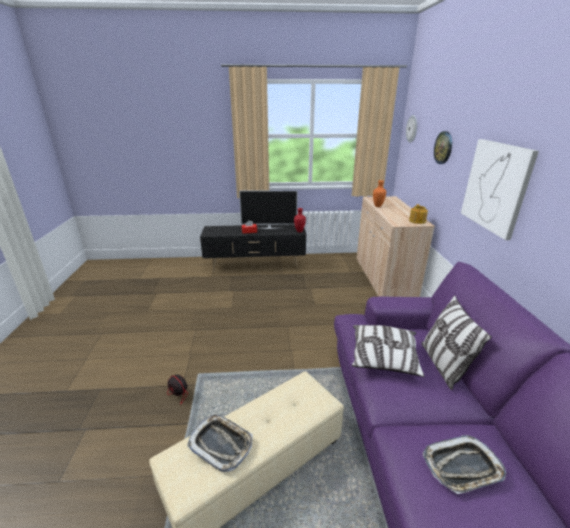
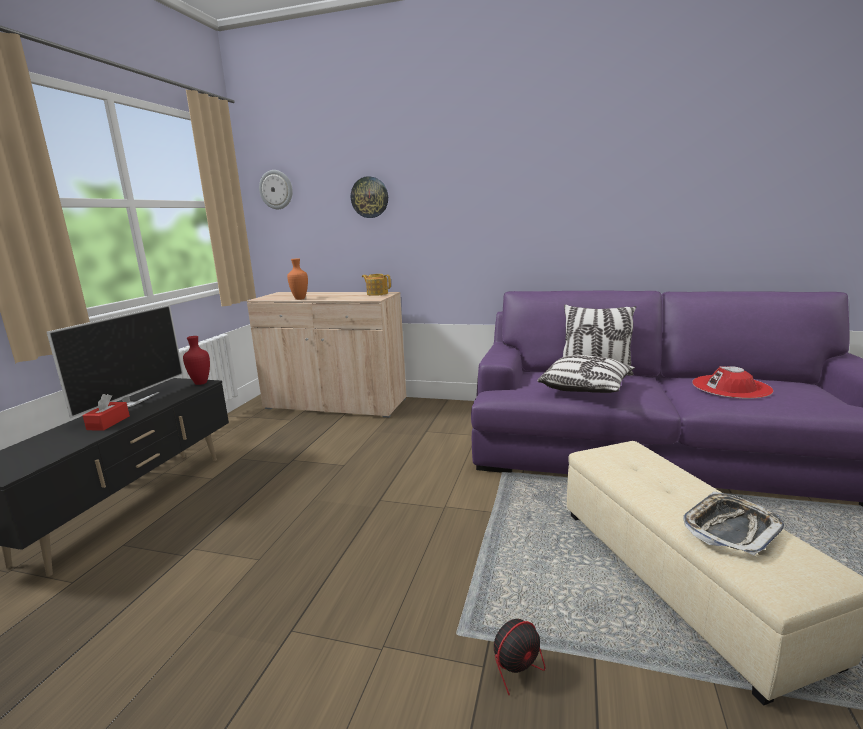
camera: 70 degrees left, 10 degrees down
(462, 467) = (731, 387): tray -> red hat
(495, 187) = (485, 214): picture -> none

